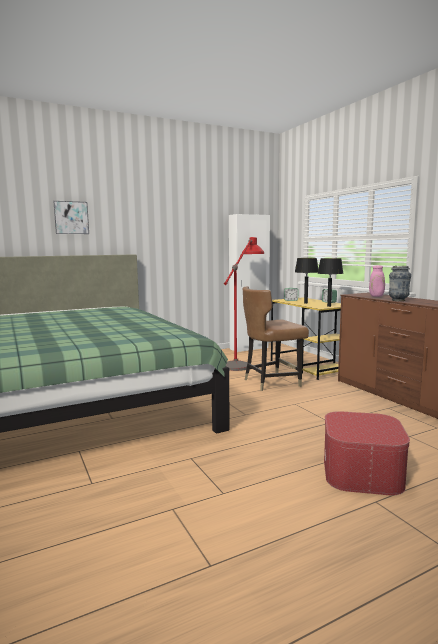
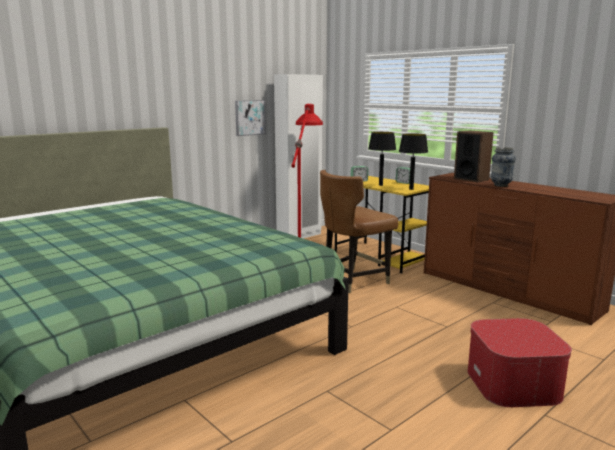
camera: 15 degrees left, 5 degrees up
(71, 217) = (80, 80): picture -> picture (249, 117)
(377, 296) = (471, 179): pink vase -> speaker

